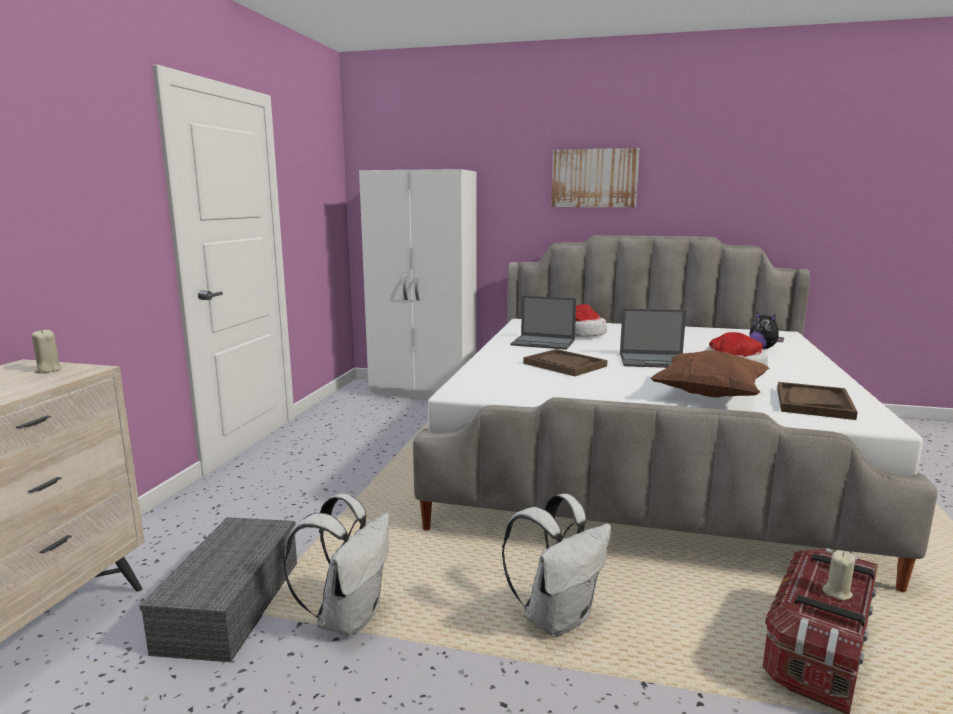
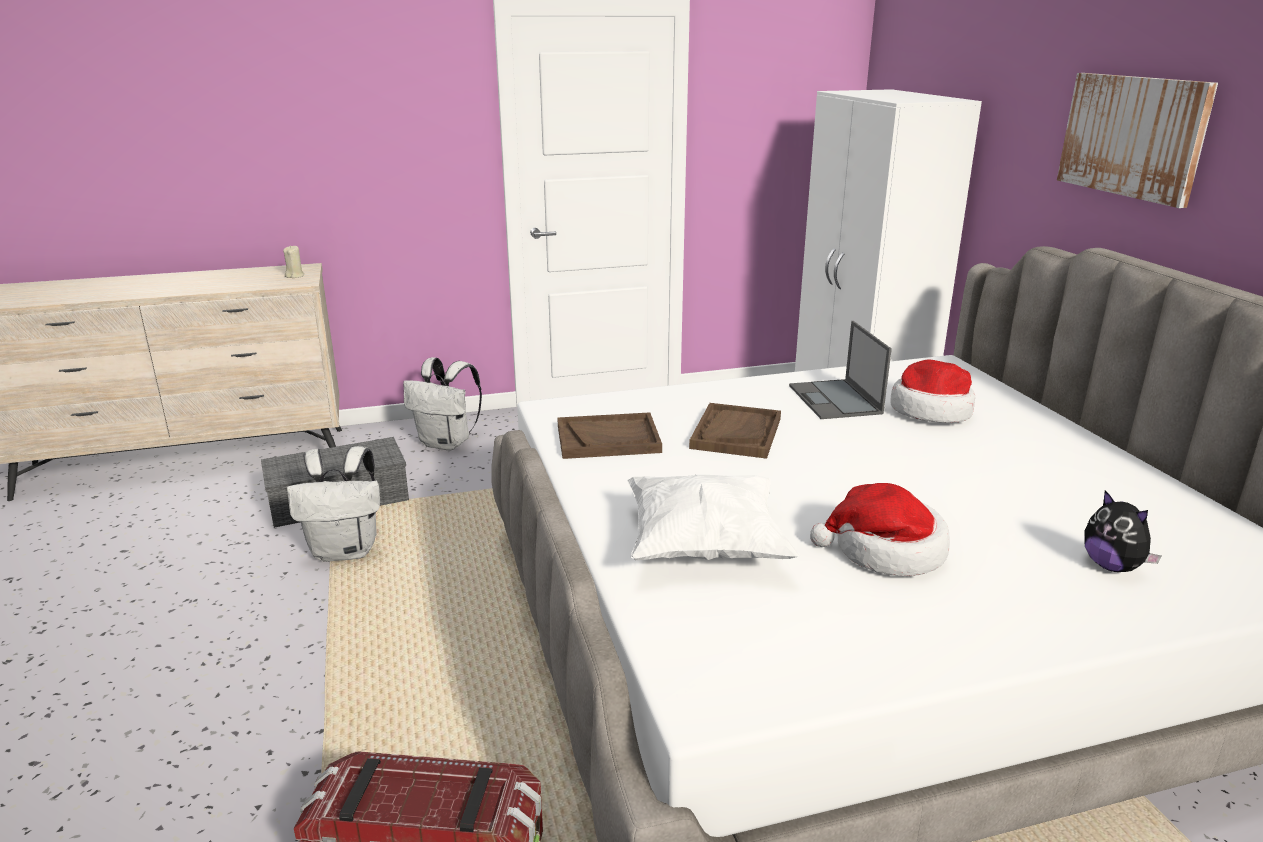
camera: 60 degrees right, 10 degrees up
(557, 617) = (402, 654): white backpack -> white backpack (447, 443)
(654, 361) = (847, 484): laptop -> none
(709, 395) = (705, 546): brown pillow -> white pillow
(763, 348) = (1112, 566): plush toy -> plush toy turned 60 degrees counterclockwise
(813, 403) = (763, 637): brown tray -> brown tray (608, 439)
(837, 592) = (416, 799): beige candle -> none

